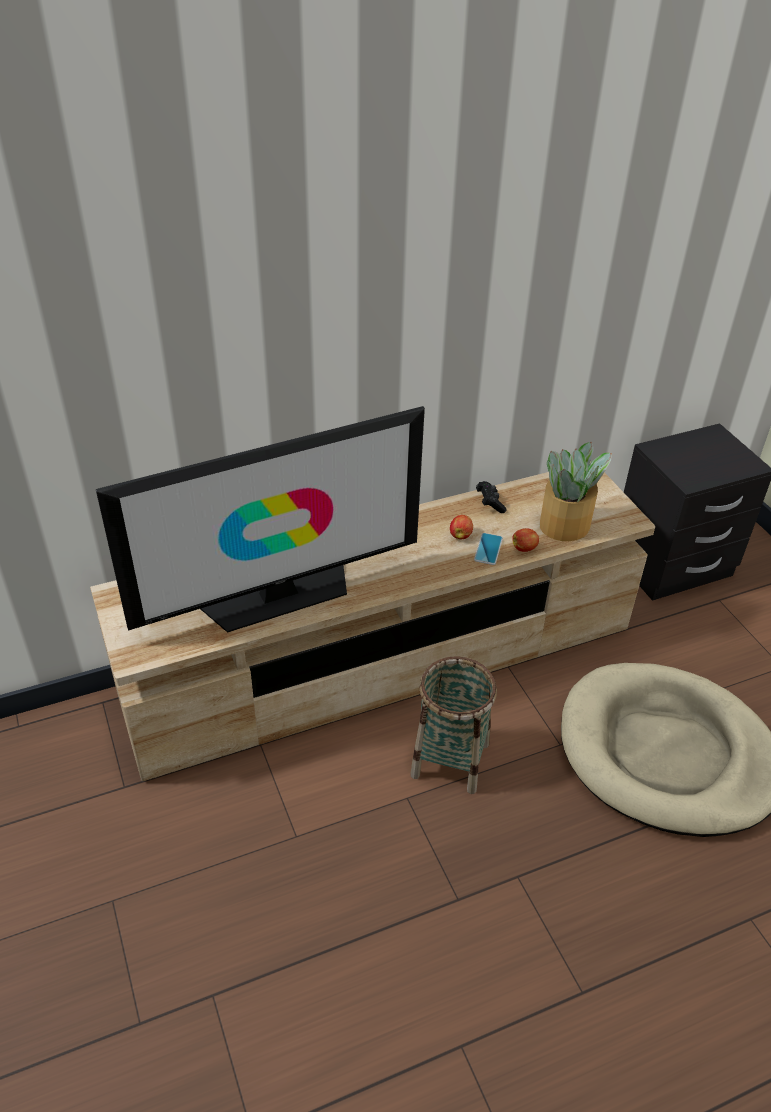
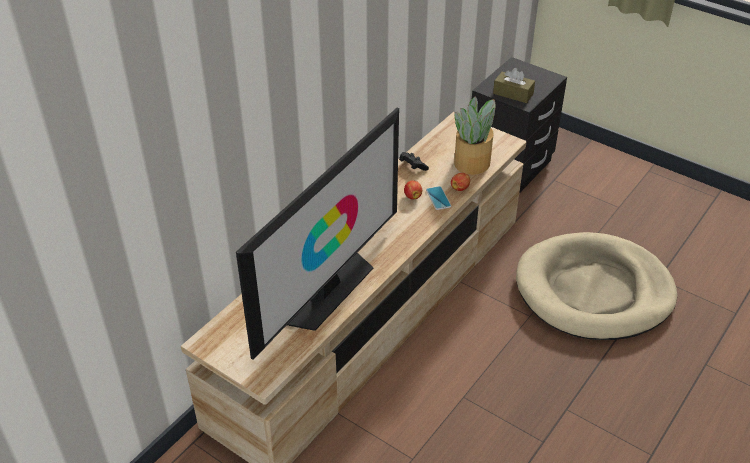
camera: 30 degrees left, 0 degrees up
(450, 760) = (470, 359): basket -> none
(683, 465) = (513, 93): none -> brown tissue box

